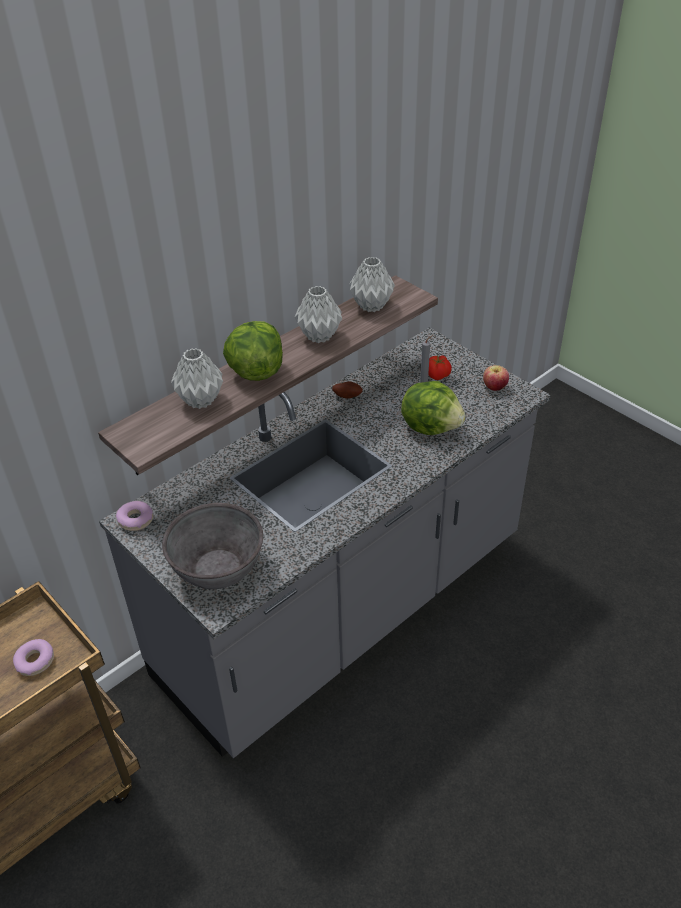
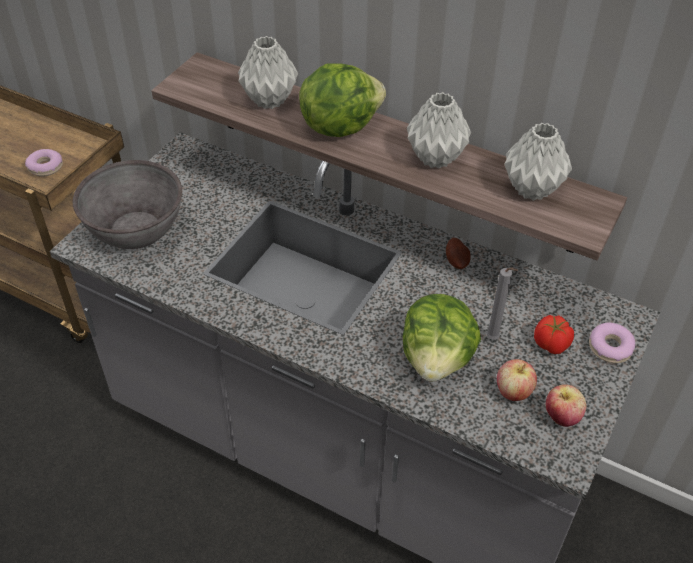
camera: 70 degrees right, 5 degrees up
(135, 520) = (186, 154): donut -> donut (610, 347)
(469, 401) = (513, 392): none -> apple

